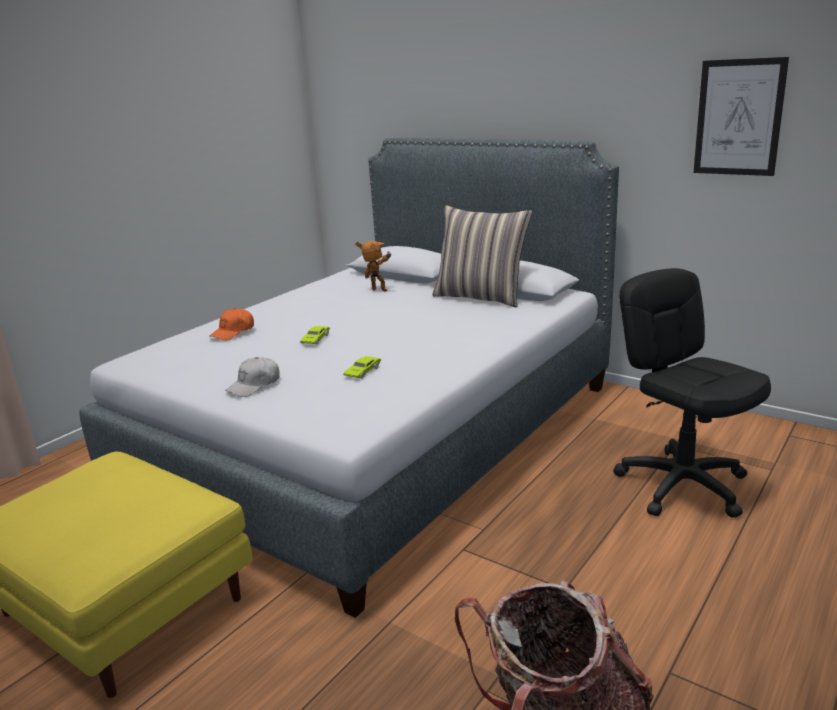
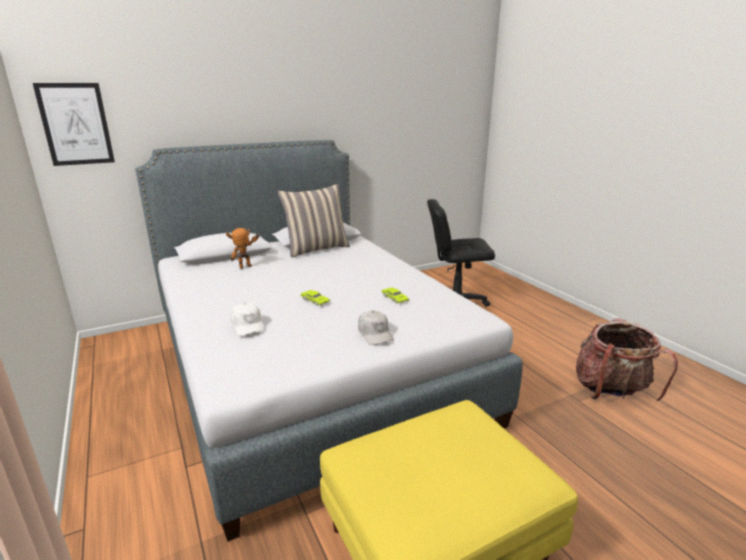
camera: 65 degrees left, 0 degrees up
(233, 332) = (248, 325): orange cap -> white cap
(738, 118) = (396, 123): picture -> picture (76, 124)

